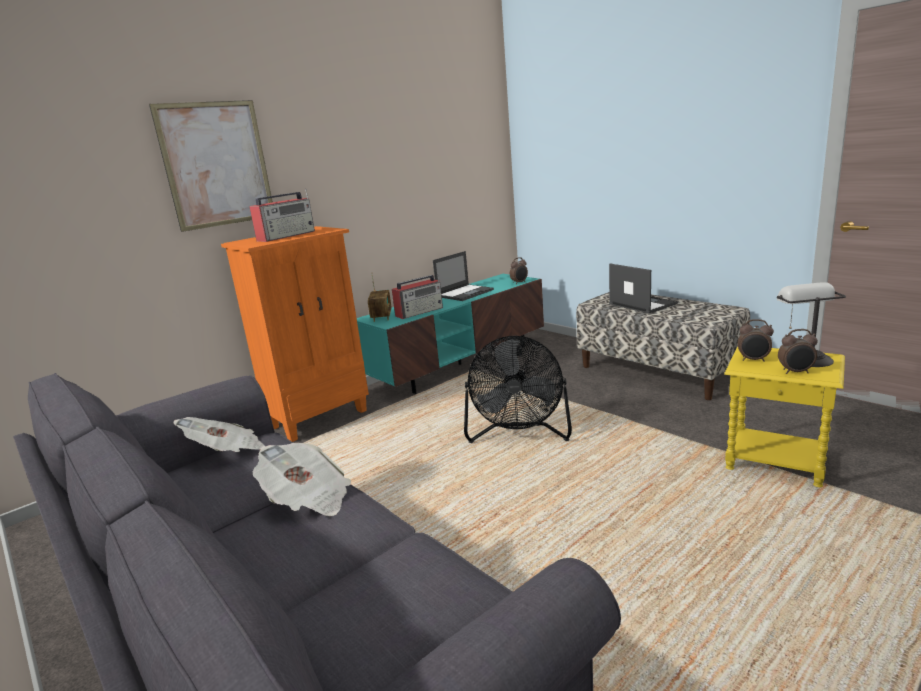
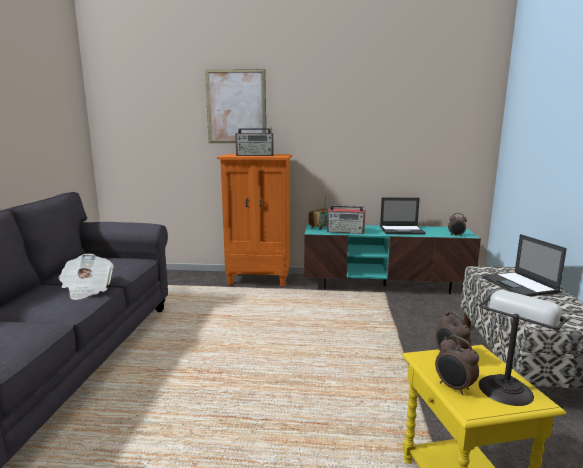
camera: 45 degrees right, 5 degrees down
(227, 452) = (119, 258): newspaper -> none
(515, 432) = (325, 340): black fan -> none
(641, 304) = (520, 285): laptop -> laptop turned 150 degrees clockwise

